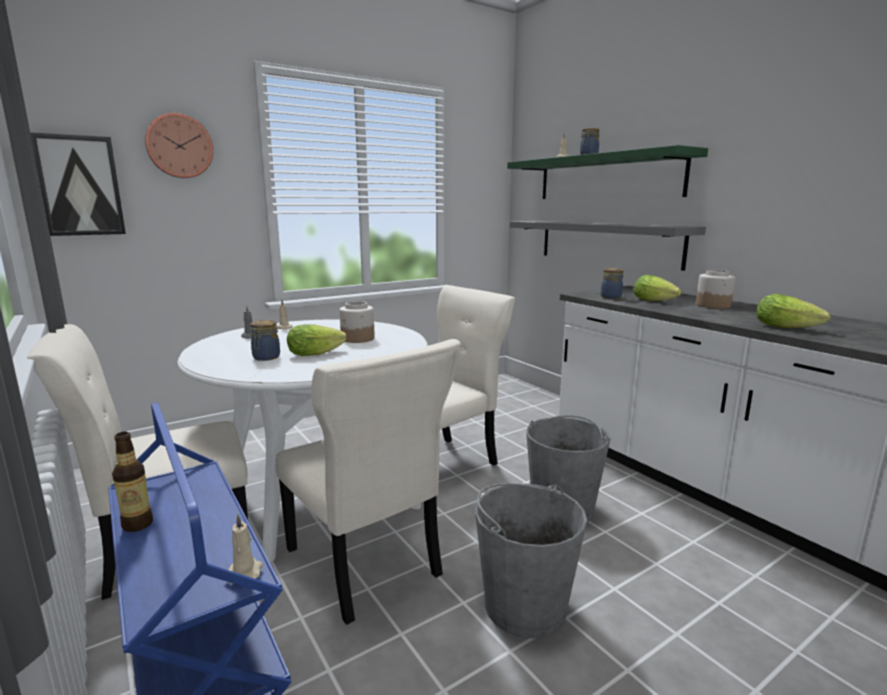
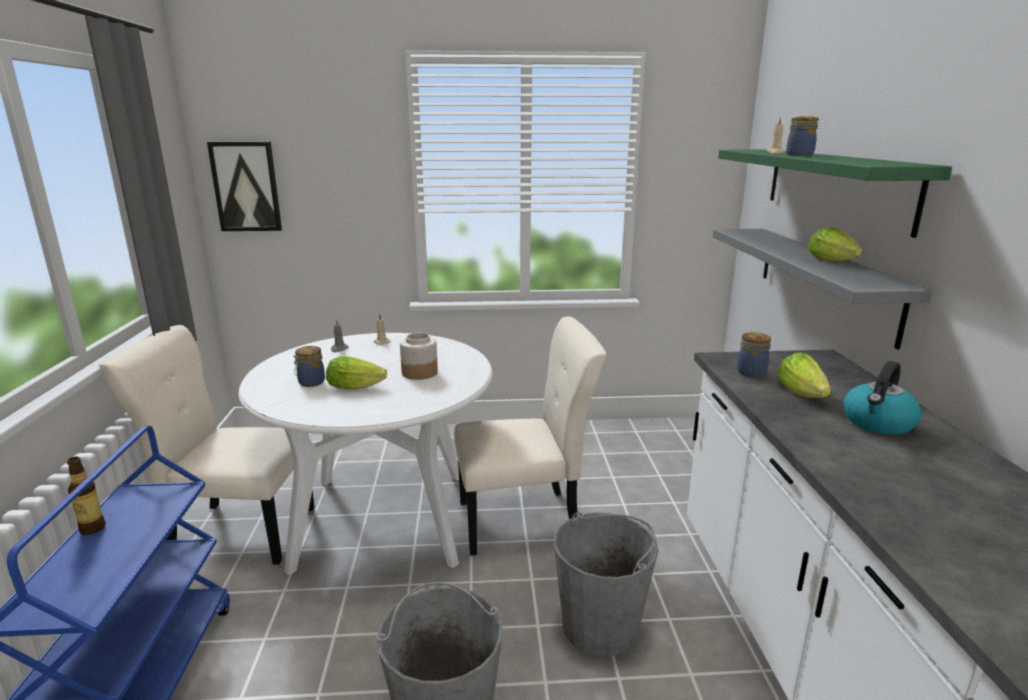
camera: 30 degrees right, 5 degrees up
(179, 146) = (330, 146): wall clock -> none
(245, 572) = (91, 604): beige candle -> none
(365, 566) = (352, 610): beige chair -> none
(713, 305) = (878, 423): jar -> kettle
(789, 327) = (905, 505): lettuce -> lettuce (833, 261)

